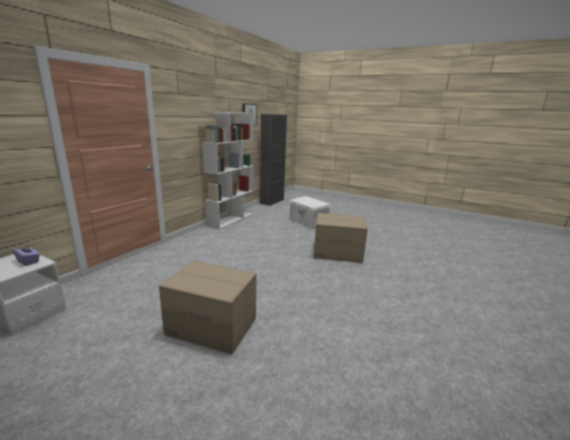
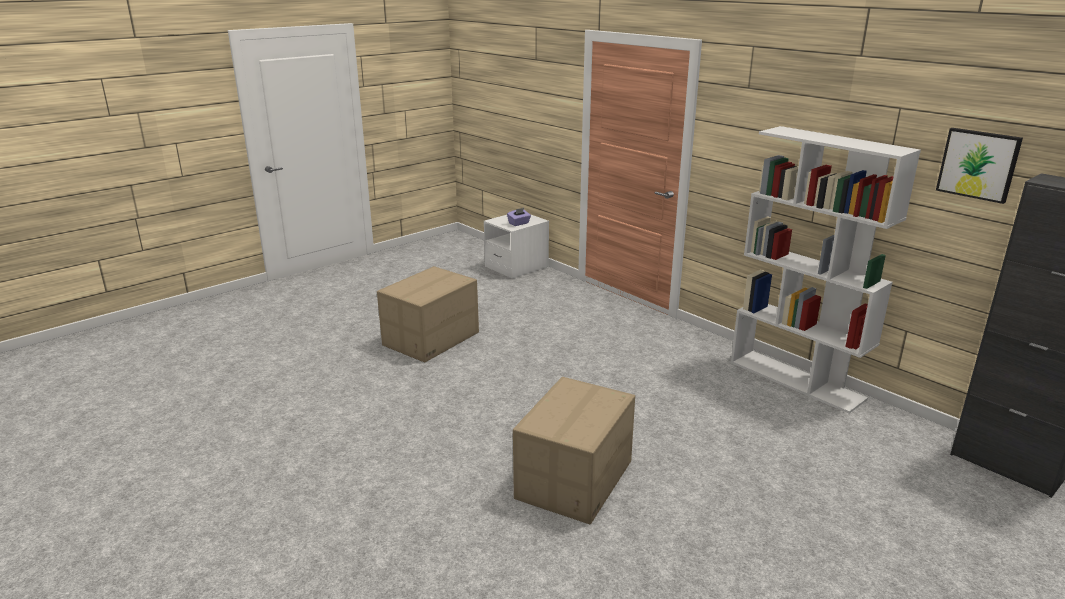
camera: 110 degrees right, 5 degrees up
(308, 222) = (793, 491): white storage box -> none

